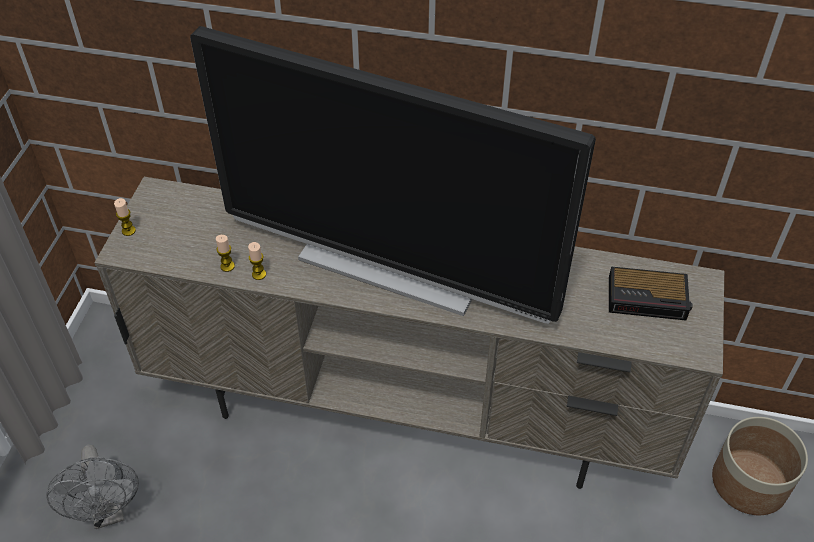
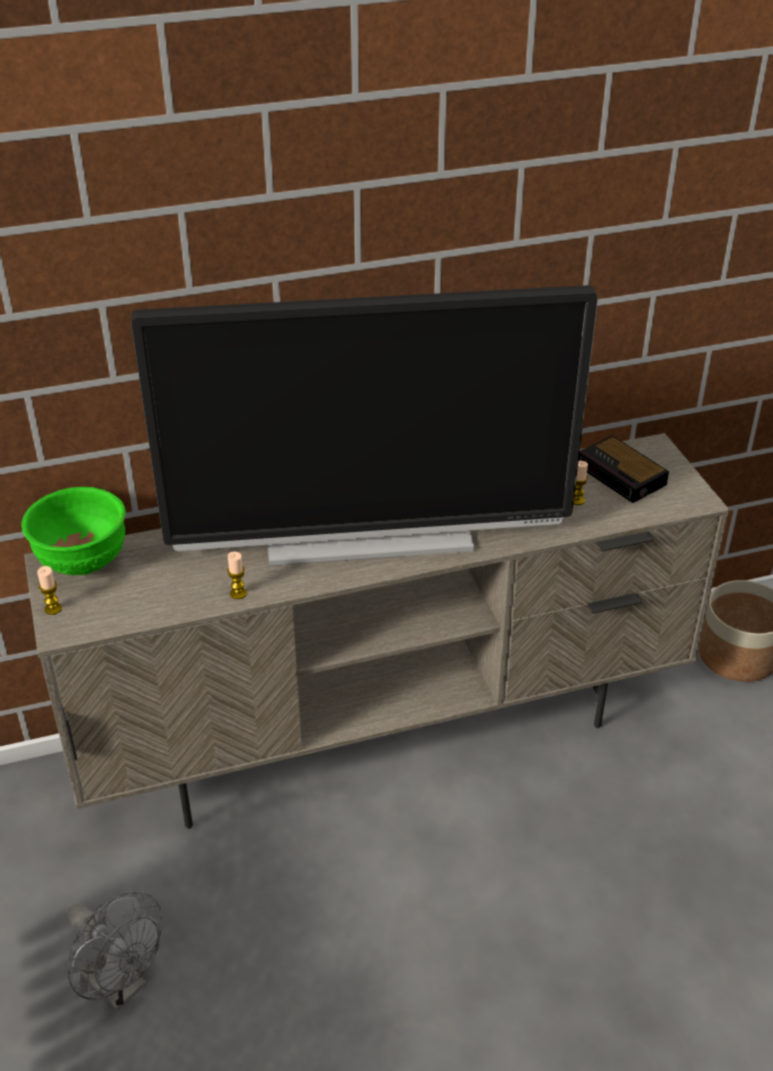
camera: 30 degrees left, 10 degrees down
(175, 199) = (82, 562): none -> green bowl
(227, 266) = (197, 599): candle -> candle (577, 500)
(648, 298) = (622, 476): alarm clock -> alarm clock turned 75 degrees clockwise

